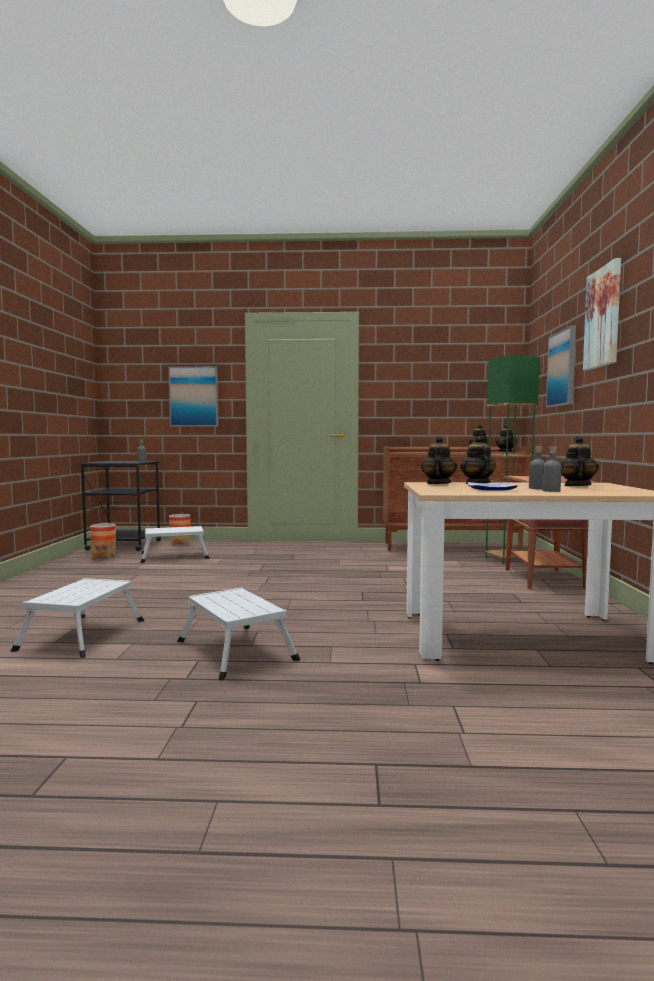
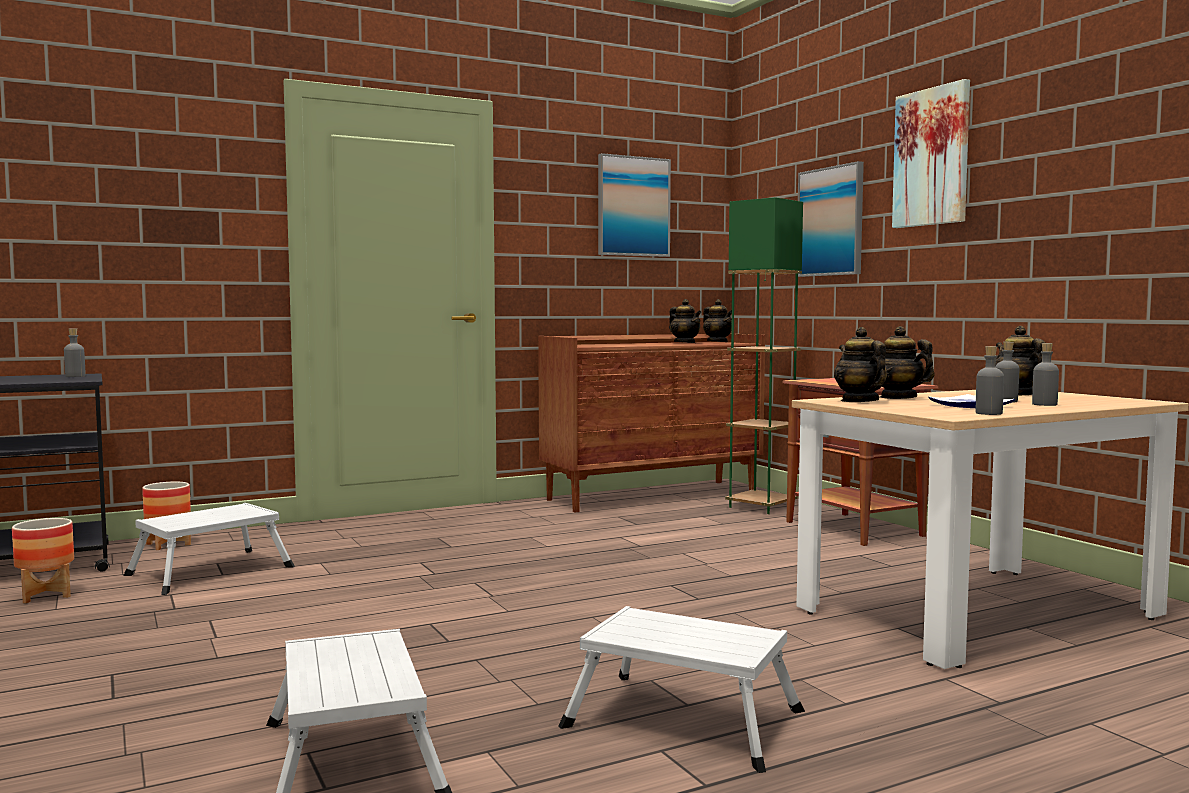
camera: 30 degrees left, 0 degrees up
(194, 396) = (177, 239): picture -> picture (633, 206)
(471, 492) = (988, 413): none -> grey bottle

